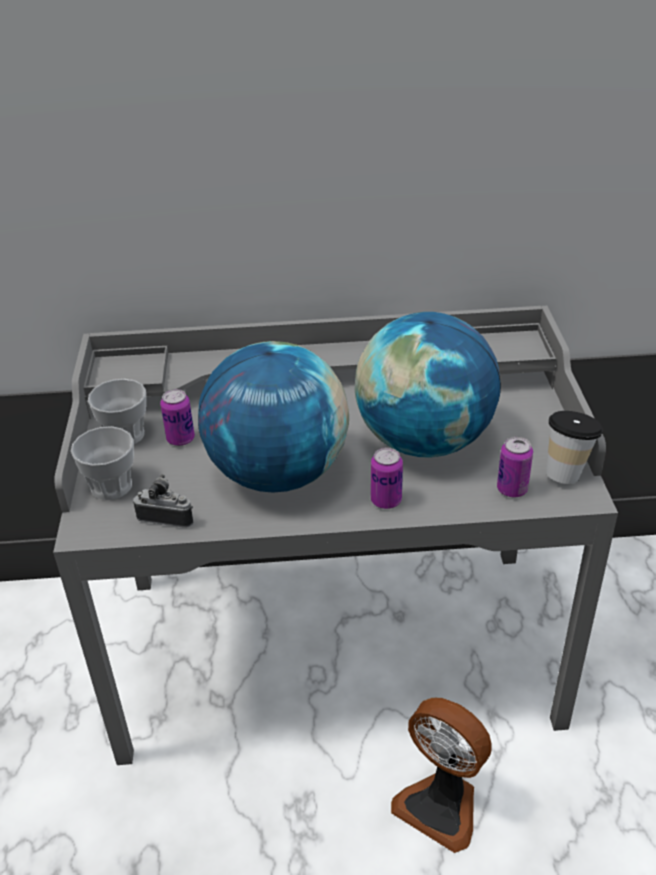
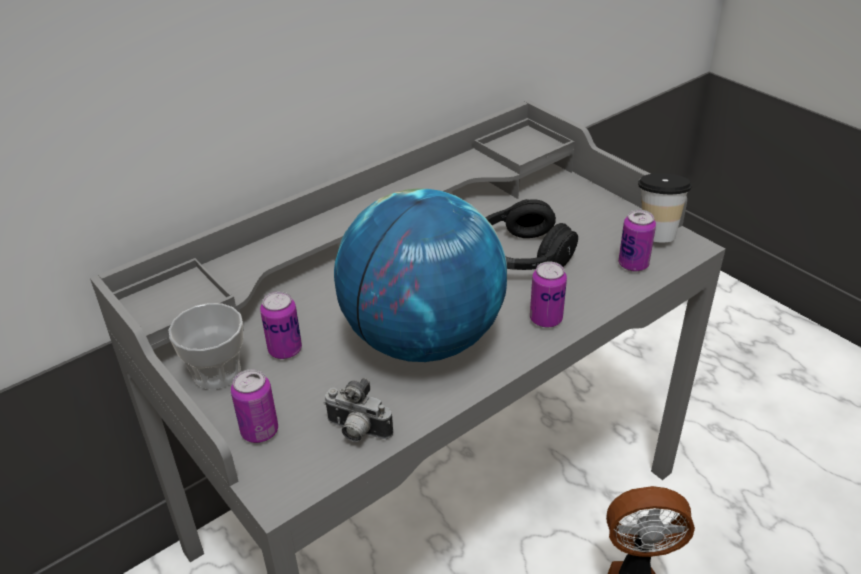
camera: 35 degrees left, 0 degrees up
(111, 486) = (259, 431): cup -> can
(167, 517) = (357, 432): camera -> camera turned 135 degrees counterclockwise
(424, 441) = (520, 255): globe -> black headphones

